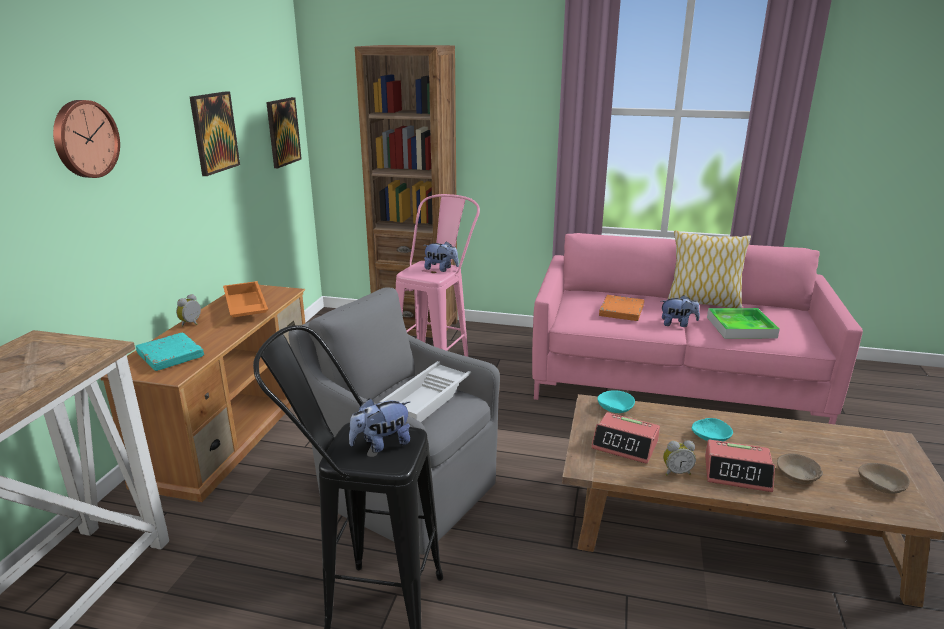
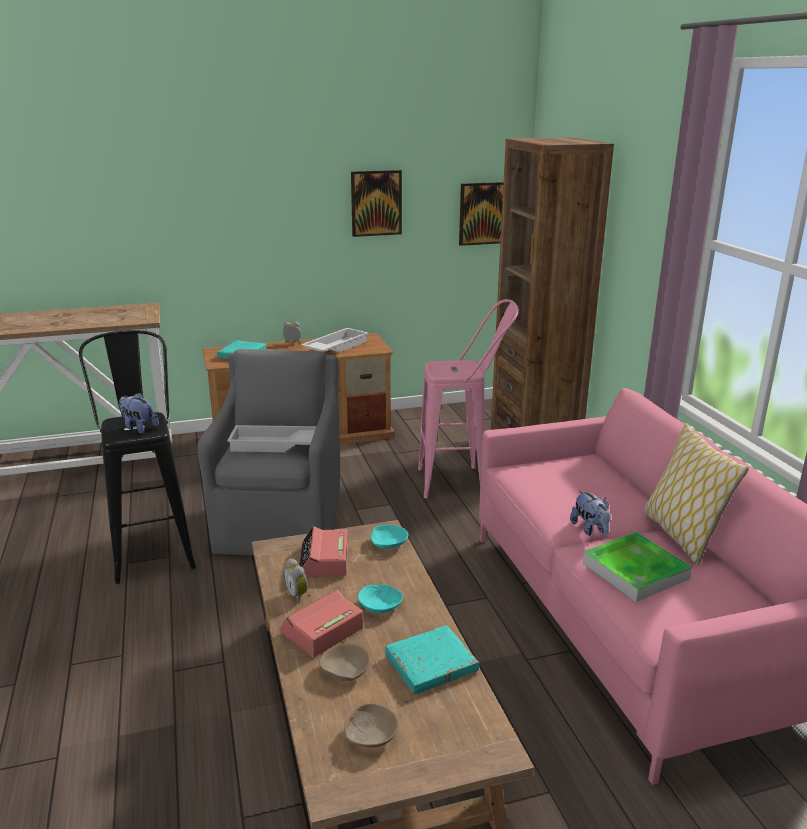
camera: 60 degrees right, 0 degrees up
(84, 139) = (233, 192): wall clock -> none
(244, 307) = (335, 347): orange tray -> white tray
(441, 269) = (465, 371): plush toy -> none
(621, 311) = (573, 490): orange book -> none
(737, 473) = (322, 630): alarm clock -> alarm clock turned 60 degrees clockwise
(796, 437) = (431, 663): none -> turquoise book

